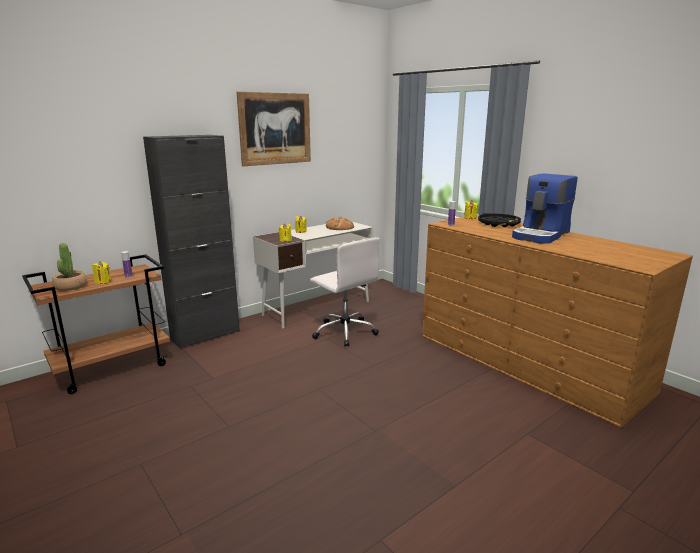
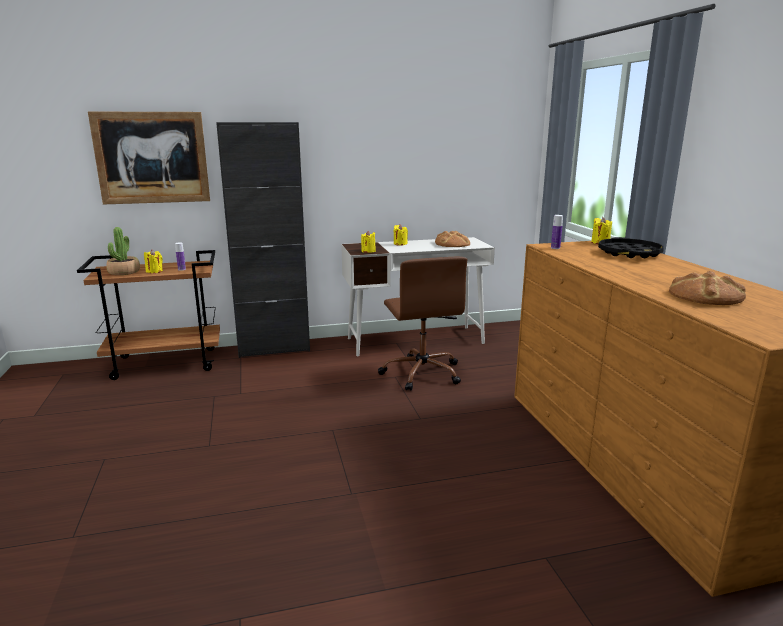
camera: 25 degrees right, 0 degrees up
(275, 129) = (379, 117): picture -> picture (152, 158)
(344, 331) = (422, 373): white office chair -> brown office chair
(541, 235) = (669, 273): coffee machine -> none
(580, 247) = (705, 296): none -> bread

